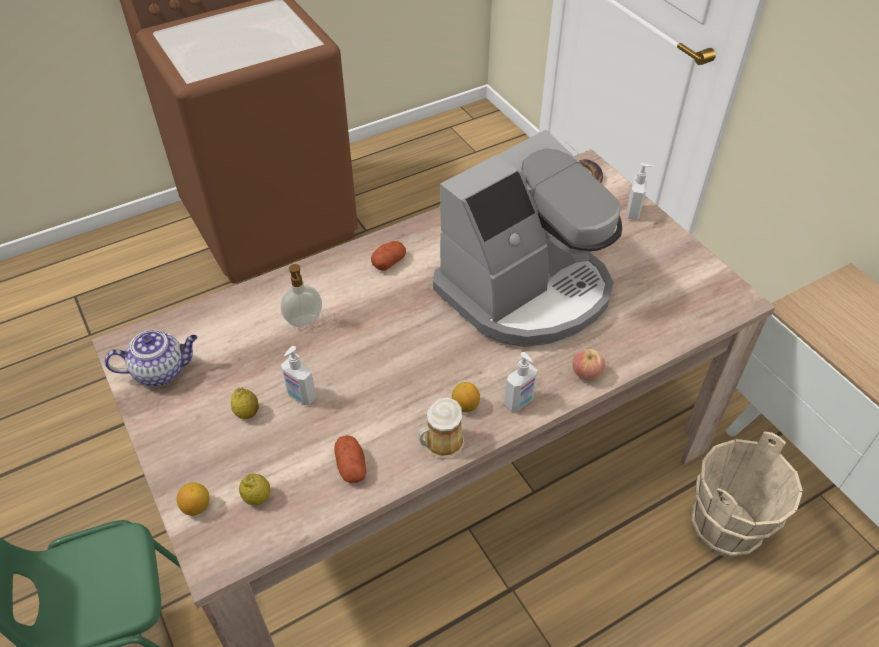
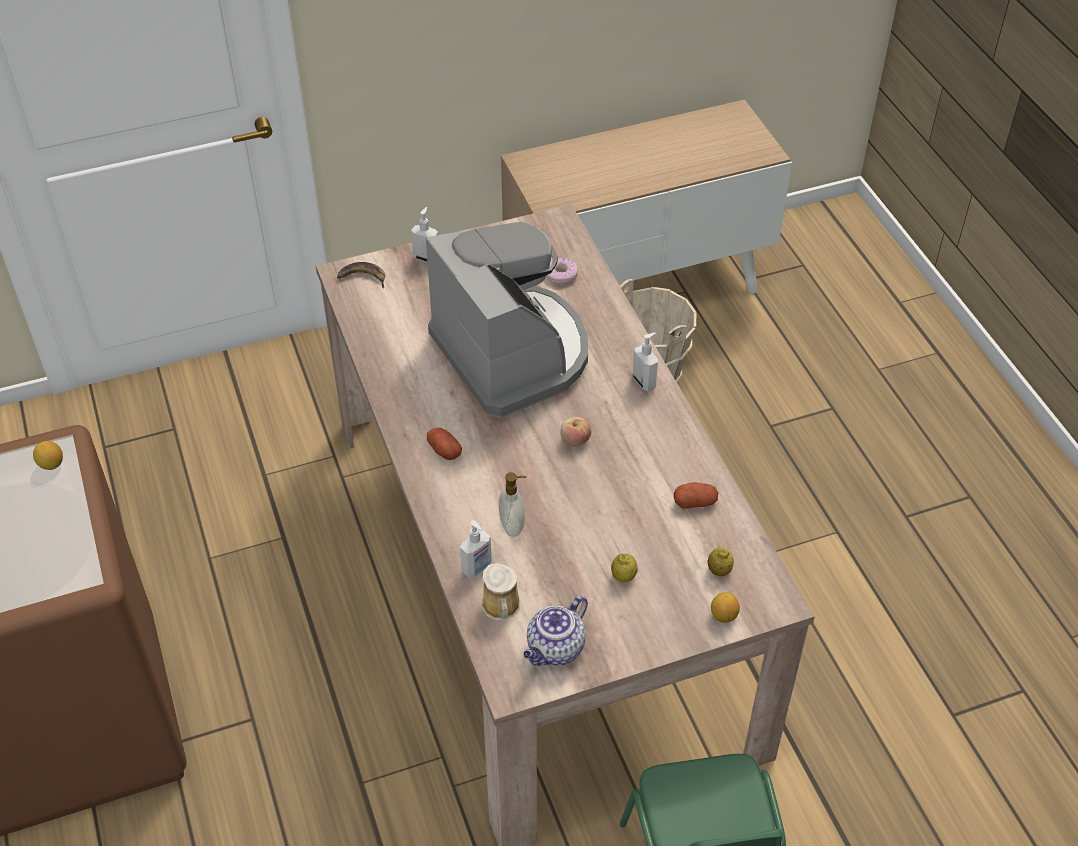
camera: 80 degrees left, 0 degrees up
(161, 370) = (555, 649): teapot -> teapot turned 135 degrees counterclockwise
(301, 396) = (610, 534): soap dispenser -> soap dispenser (477, 568)
(441, 443) = (679, 439): mug -> mug (501, 607)
(465, 405) = (642, 418): lemon -> lemon (51, 464)
(586, 374) = (621, 333): apple -> apple (575, 441)
(655, 312) = (560, 275): none -> donut

